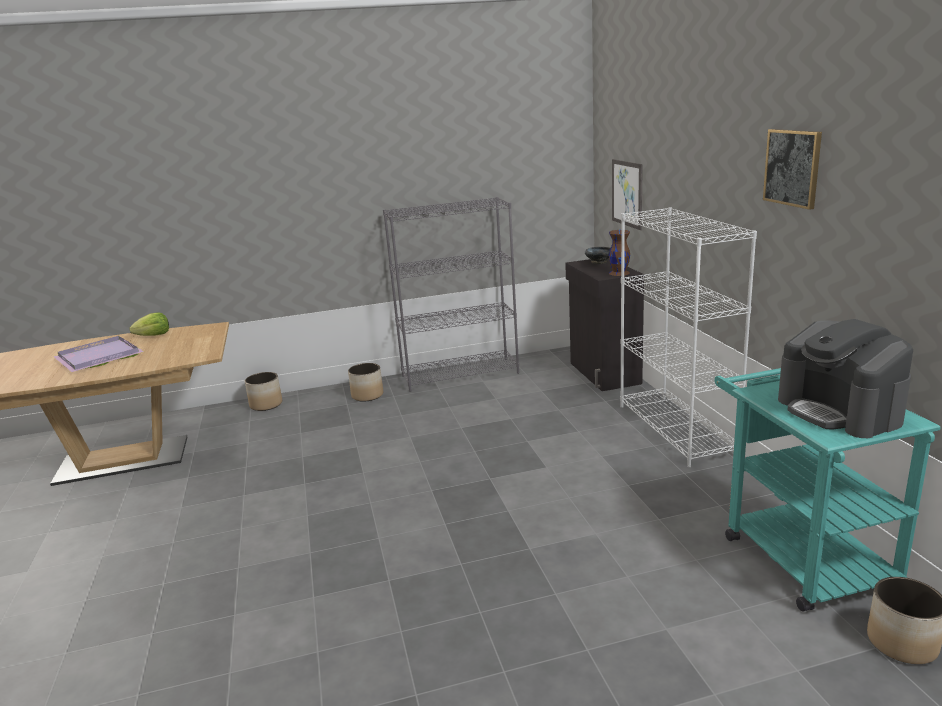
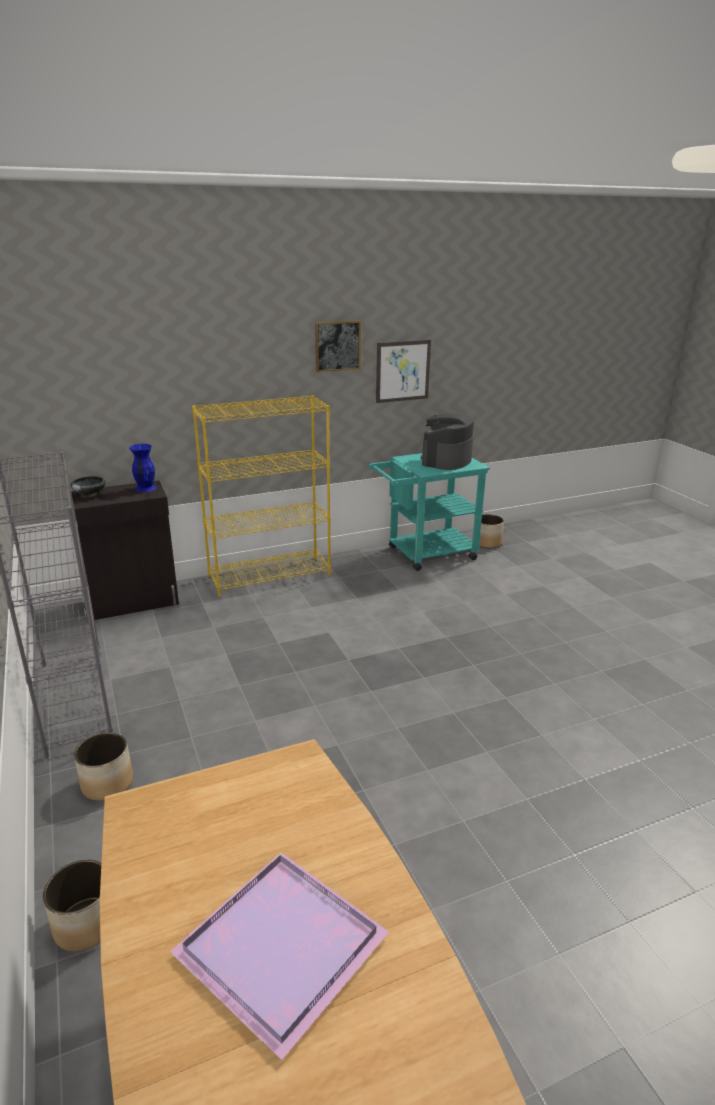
camera: 100 degrees left, 5 degrees up
(154, 335) = (154, 899): lettuce -> none
(619, 273) = (145, 488): brown vase -> blue vase
(627, 193) = (94, 412): picture -> picture (403, 371)
(676, 430) = (270, 575): white bookcase -> yellow bookcase
(839, 411) = (446, 460): coffee machine -> coffee machine turned 150 degrees clockwise

